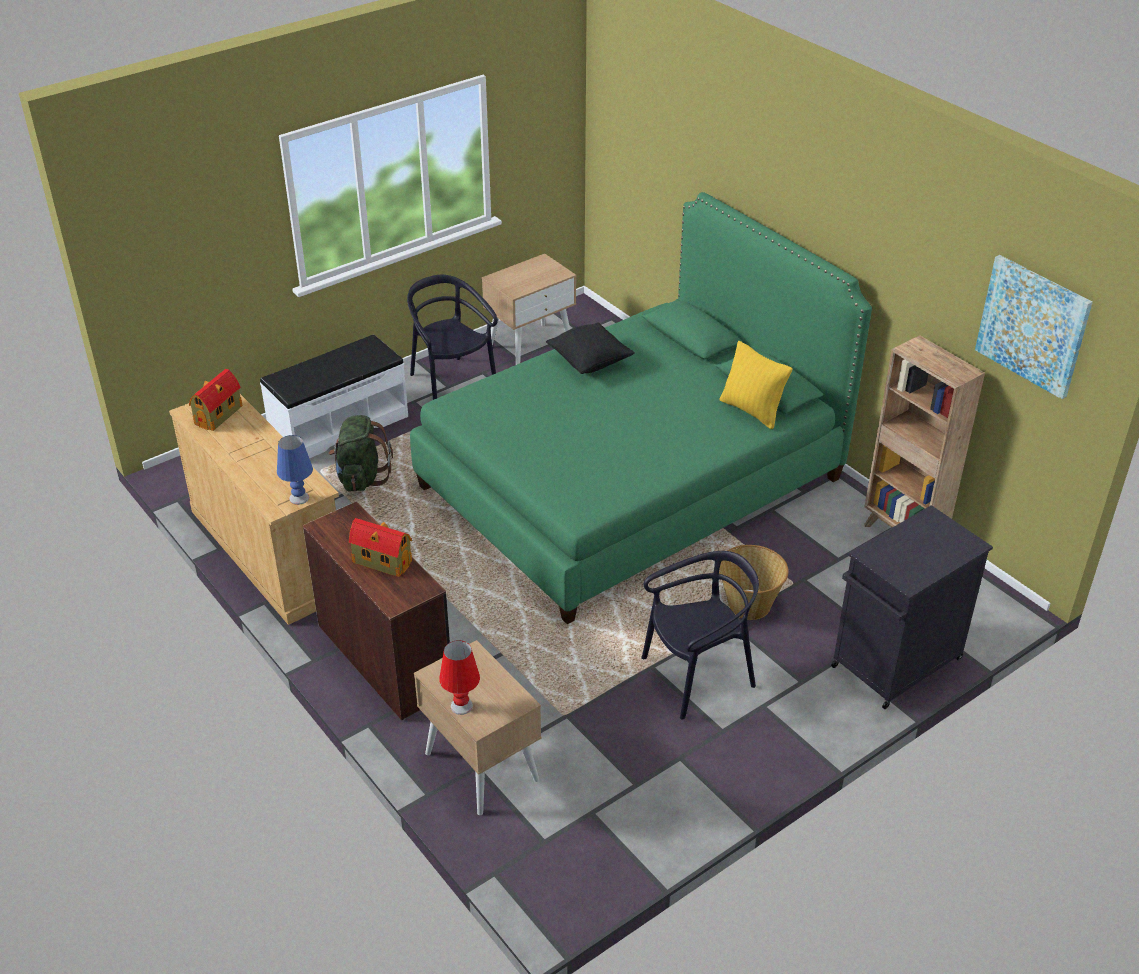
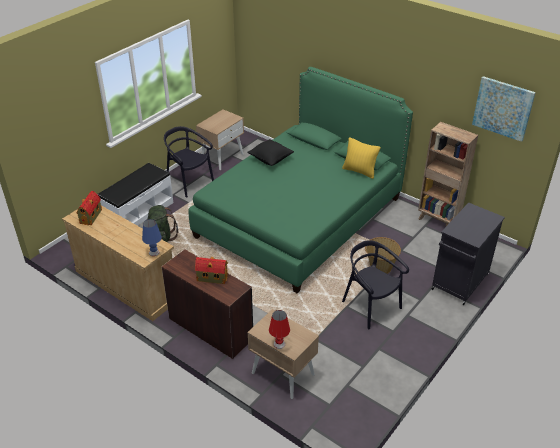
camera: 15 degrees left, 0 degrees up
(698, 676) = (370, 306): black chair -> black chair turned 90 degrees counterclockwise

